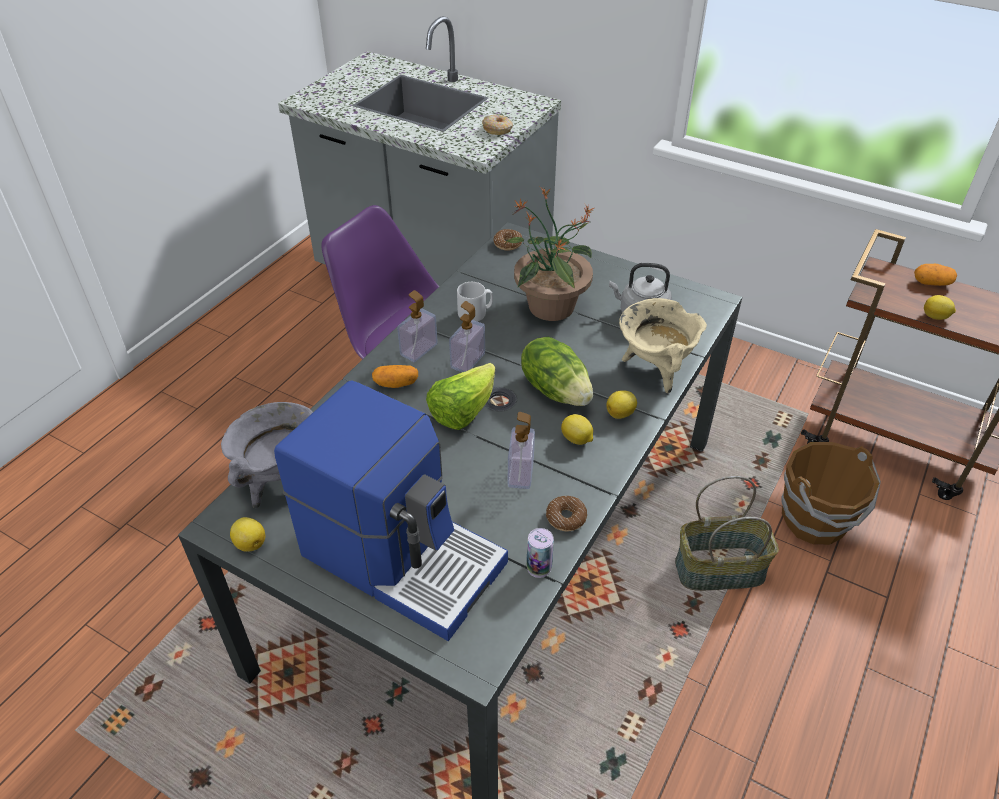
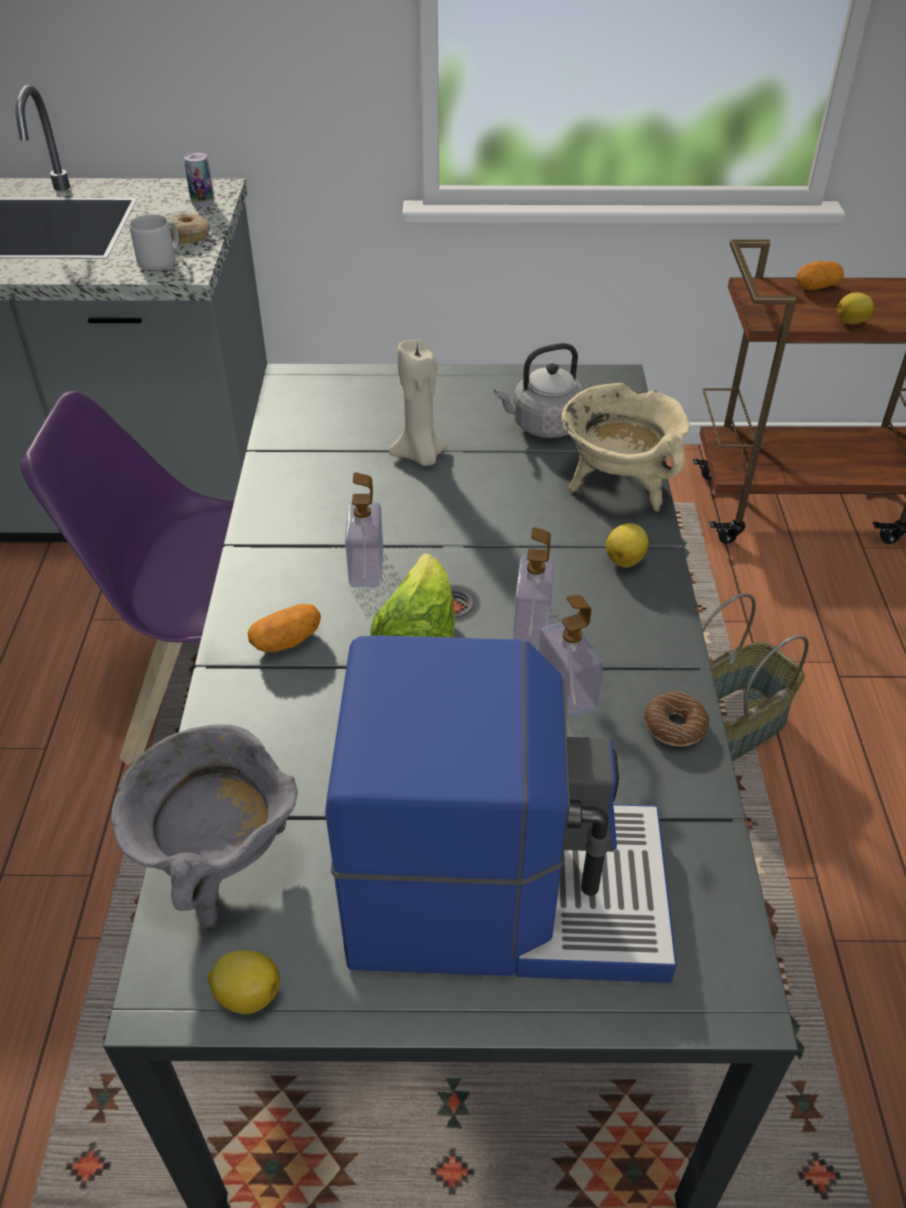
camera: 30 degrees left, 0 degrees up
(419, 350) = (282, 579): soap dispenser -> soap dispenser (532, 624)
(475, 313) = (324, 499): grey mug -> grey mug (161, 260)
(508, 244) = (293, 392): donut -> none
(539, 567) = (699, 811): can -> can (203, 202)
(550, 307) = (420, 456): potted plant -> beige candle
(556, 390) = (519, 561): lettuce -> none
(577, 440) = (600, 616): lemon -> none
(816, 521) = (787, 623): brown bucket -> none

